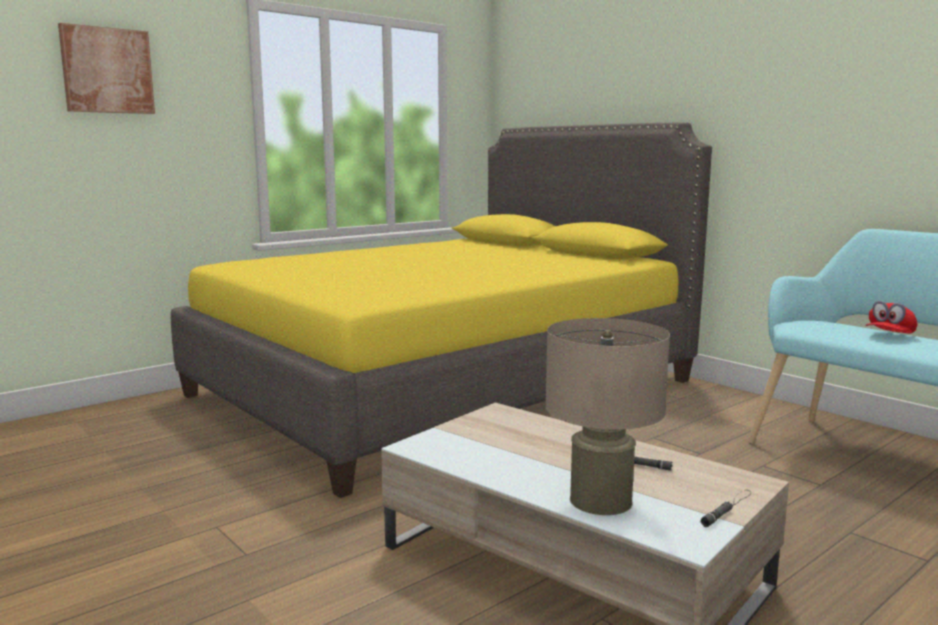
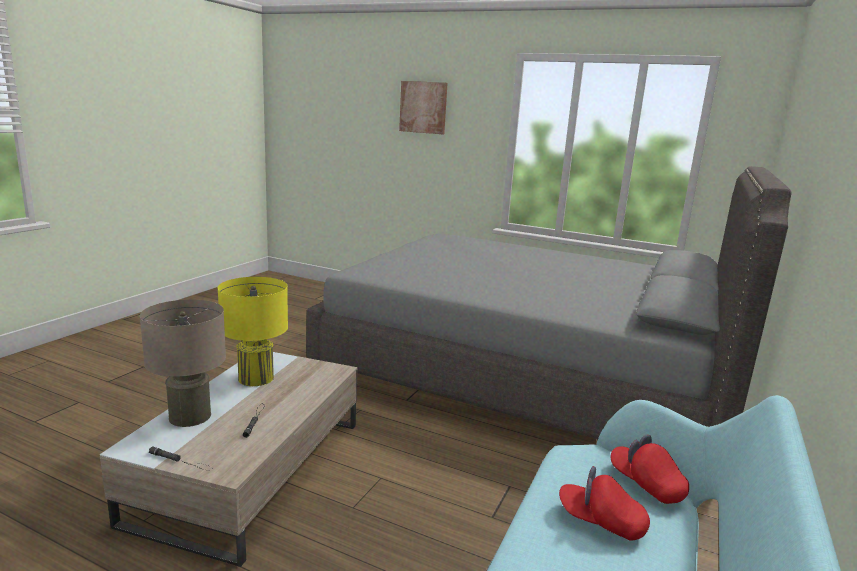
camera: 65 degrees right, 5 degrees up
(444, 387) = (527, 375): yellow bed -> grey bed
(495, 455) = (256, 378): none -> yellow table lamp
(833, 323) = (646, 484): none -> red cap

